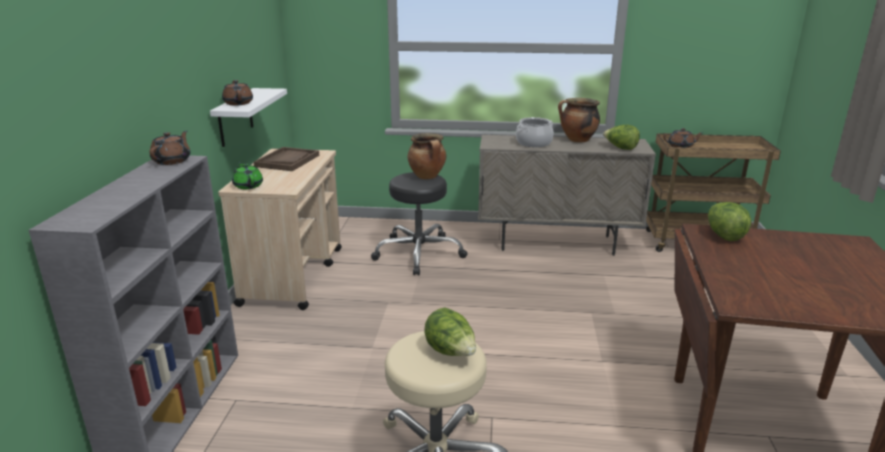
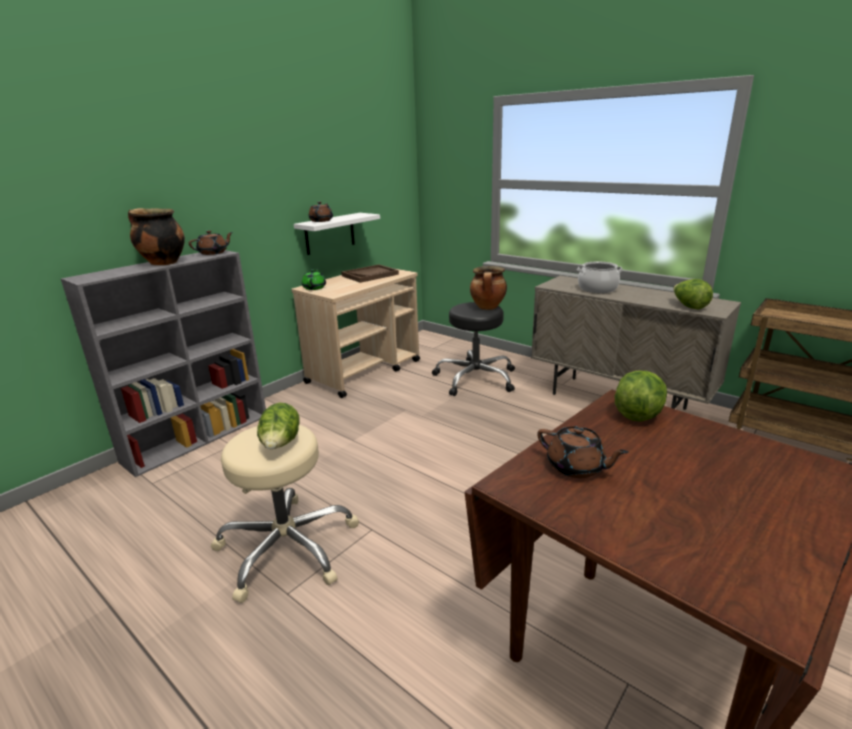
camera: 35 degrees right, 0 degrees up
(577, 140) = (651, 292): cooking pot -> cooking pot (162, 263)
(681, 146) = (788, 317): brown teapot -> brown teapot (576, 467)

